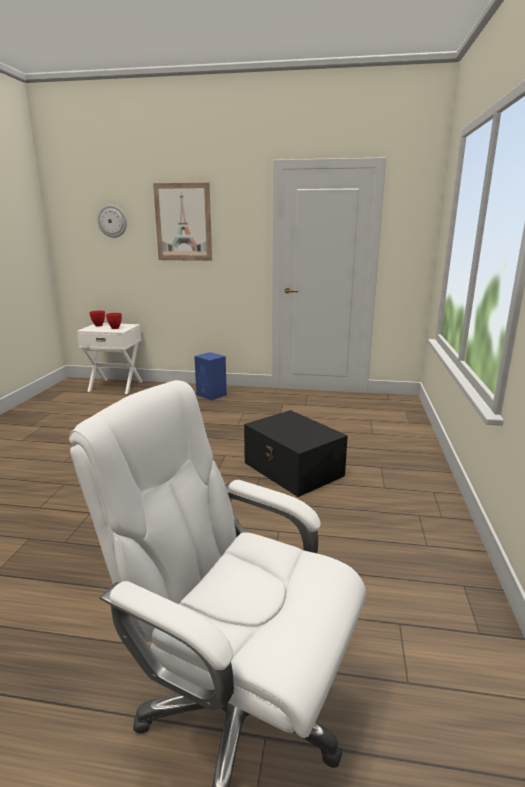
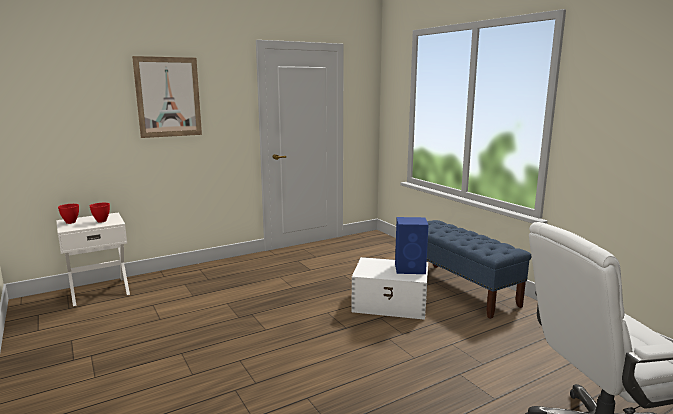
camera: 40 degrees left, 5 degrees down
(112, 221) = (78, 97): wall clock -> none
(212, 395) = (223, 271): blue speaker -> blue speaker (411, 269)
(293, 469) = (391, 304): black storage box -> white storage box
(396, 484) = (460, 289): none -> blue bench

